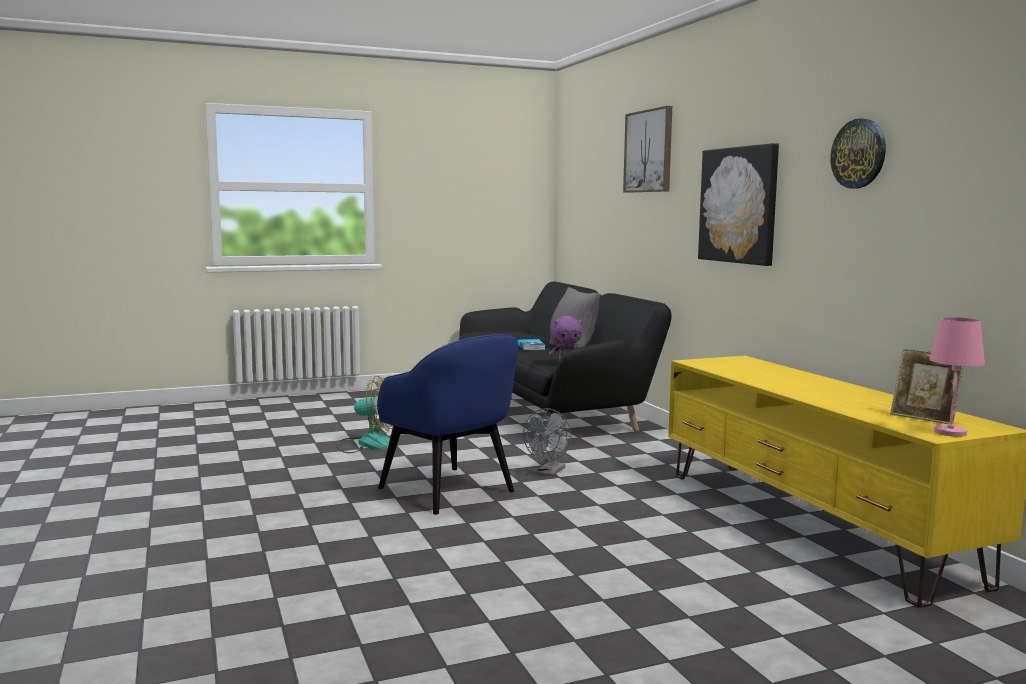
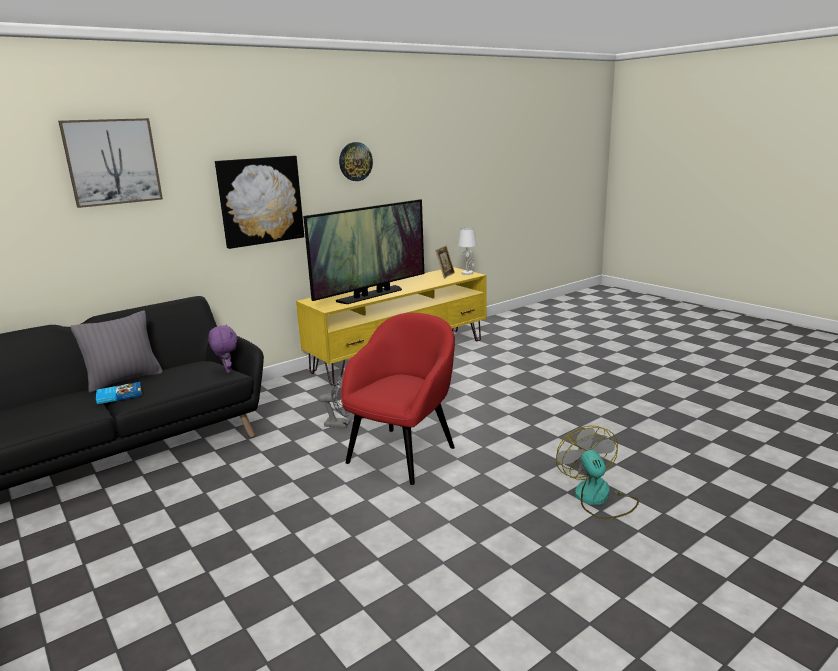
camera: 105 degrees left, 10 degrees up
(366, 444) = (272, 533): fan -> fan (597, 498)
(448, 491) = (403, 453): blue armchair -> red armchair
(758, 376) = (371, 295): none -> television
(950, 433) = (467, 273): pink table lamp -> white table lamp

